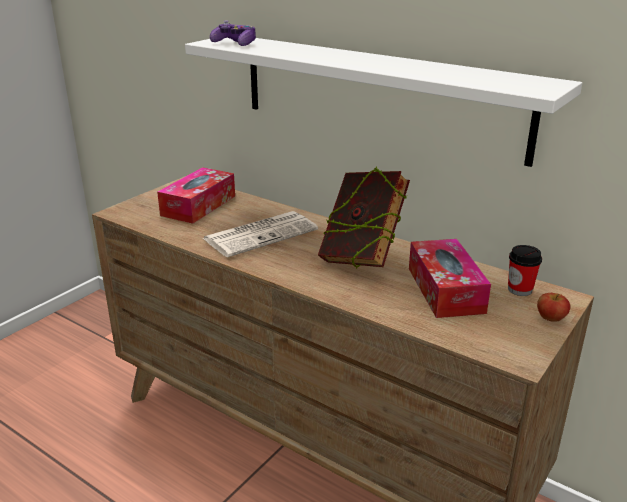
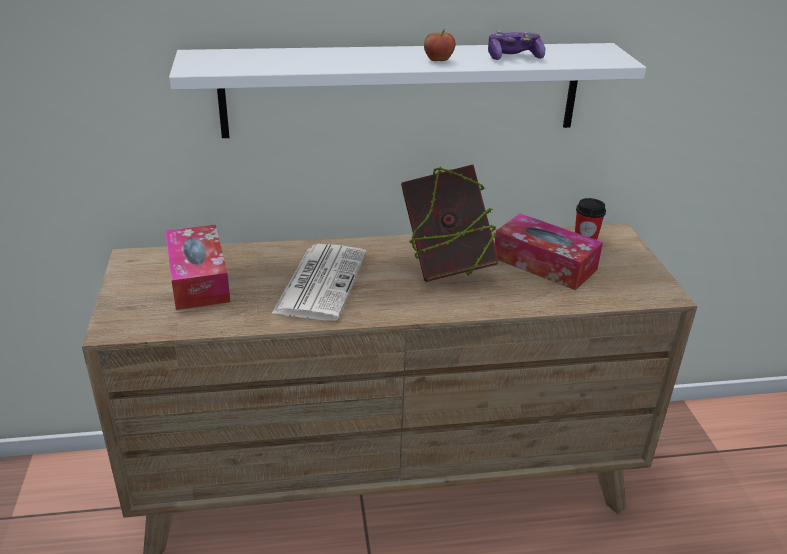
camera: 45 degrees left, 5 degrees up
(235, 44) = (232, 64): game controller -> game controller (513, 57)
(550, 318) = (634, 253): apple -> apple (438, 60)

